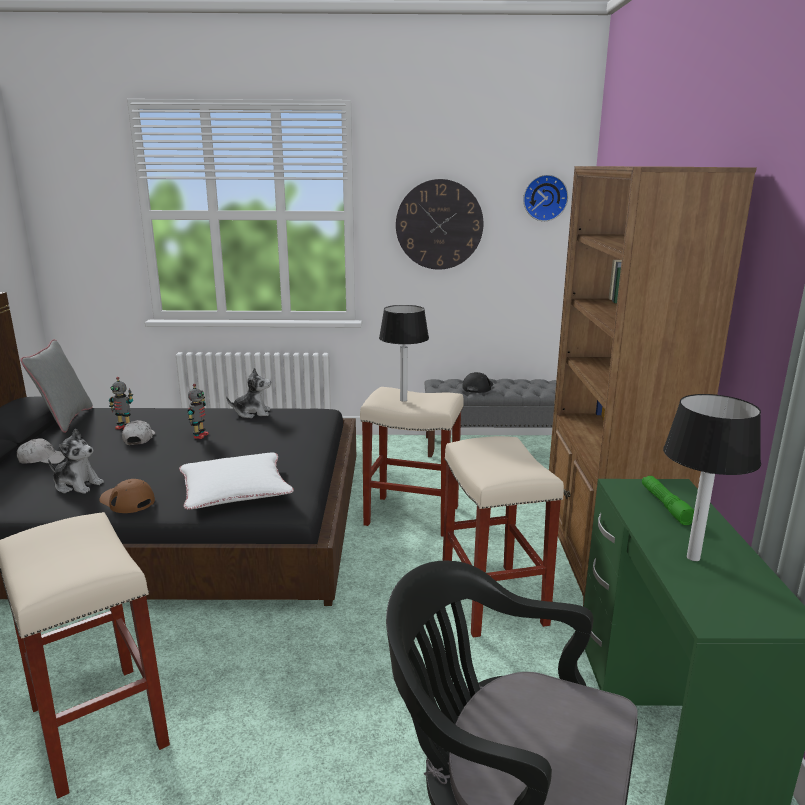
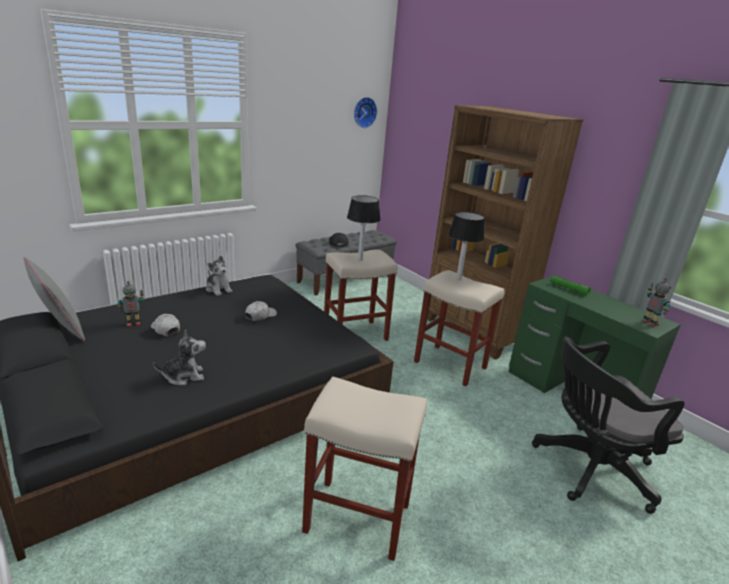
camera: 40 degrees left, 5 degrees up
(43, 459) = (110, 367): white cap -> white cap (260, 316)
(127, 501) = (246, 374): brown cap -> none
(200, 435) = (210, 315): toy robot -> toy robot (649, 323)
(235, 490) = (306, 344): white pillow -> none
(252, 413) = (218, 289): plush toy -> plush toy turned 90 degrees clockwise
(439, 225) = (304, 131): wall clock -> none
(692, 557) = (609, 308): table lamp -> table lamp (458, 279)

